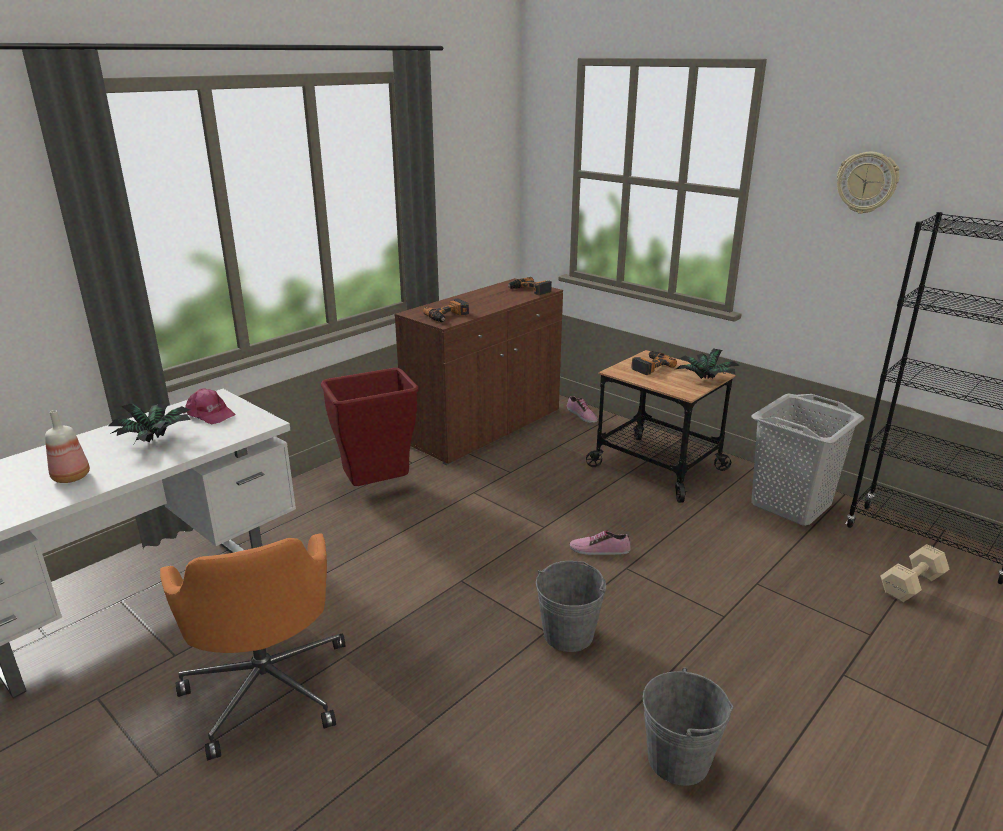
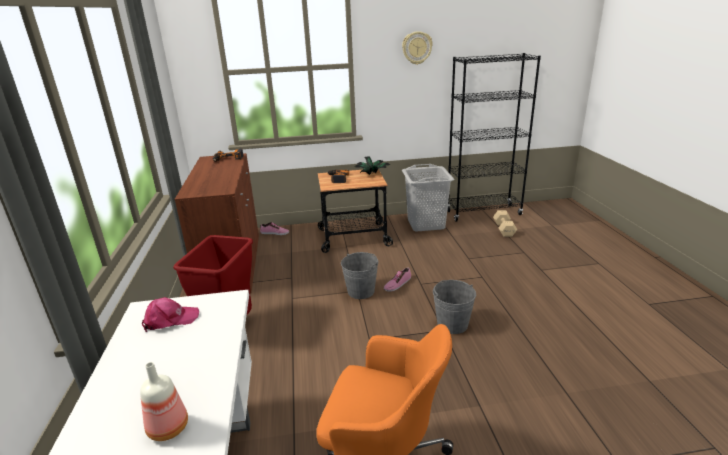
camera: 50 degrees left, 0 degrees up
(156, 439) = (171, 359): potted plant -> none
(448, 316) = (218, 187): power drill -> none
(678, 759) = (561, 334): grey bucket -> grey bucket (361, 291)

